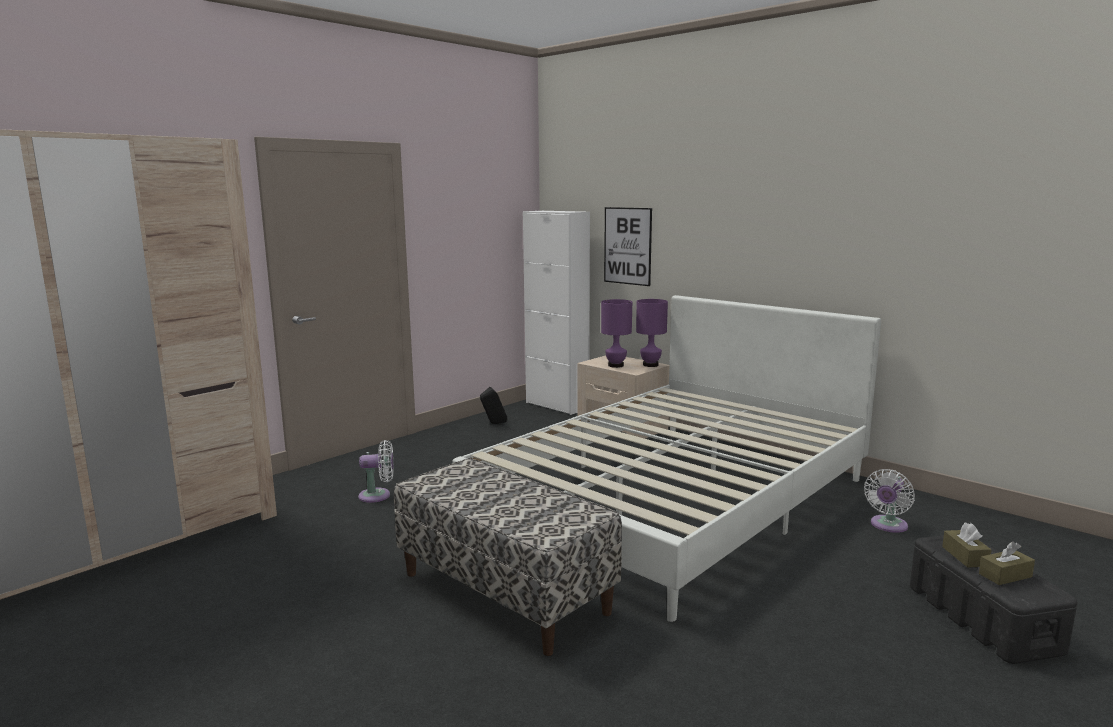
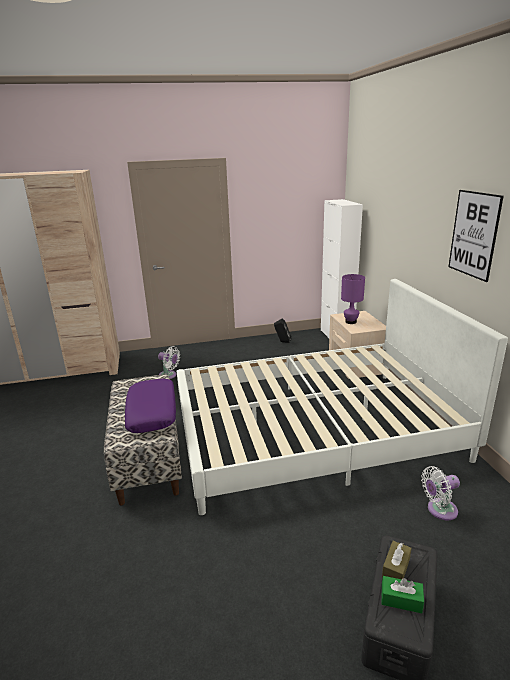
camera: 35 degrees right, 10 degrees up
(532, 497) = (152, 412): none -> purple pillow
(627, 246) = (379, 234): picture -> picture (474, 234)
(650, 365) = (375, 326): purple table lamp -> none
(1005, 575) = (401, 600): brown tissue box -> green tissue box

